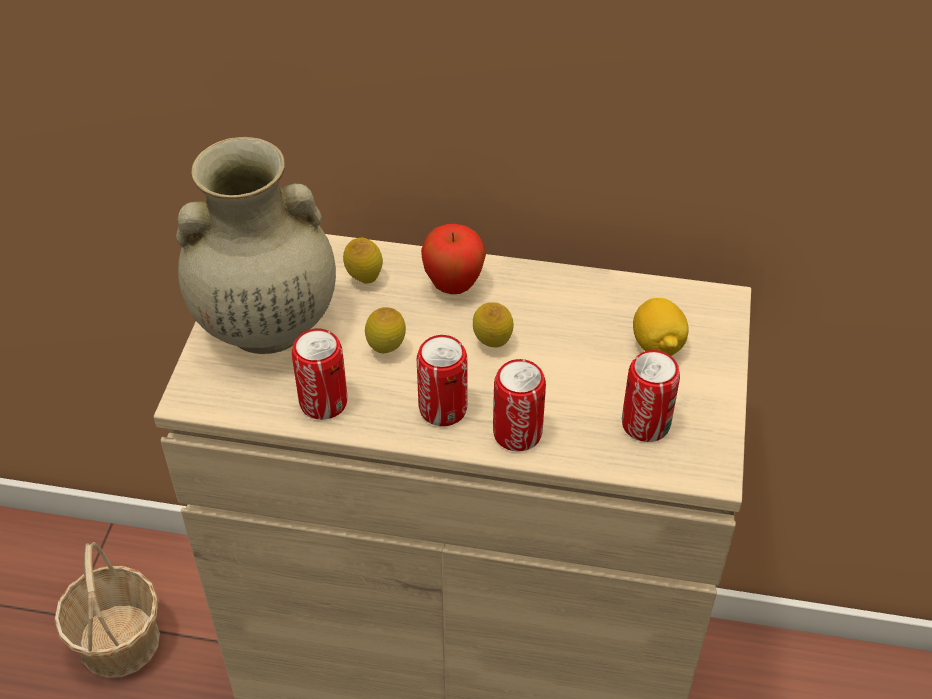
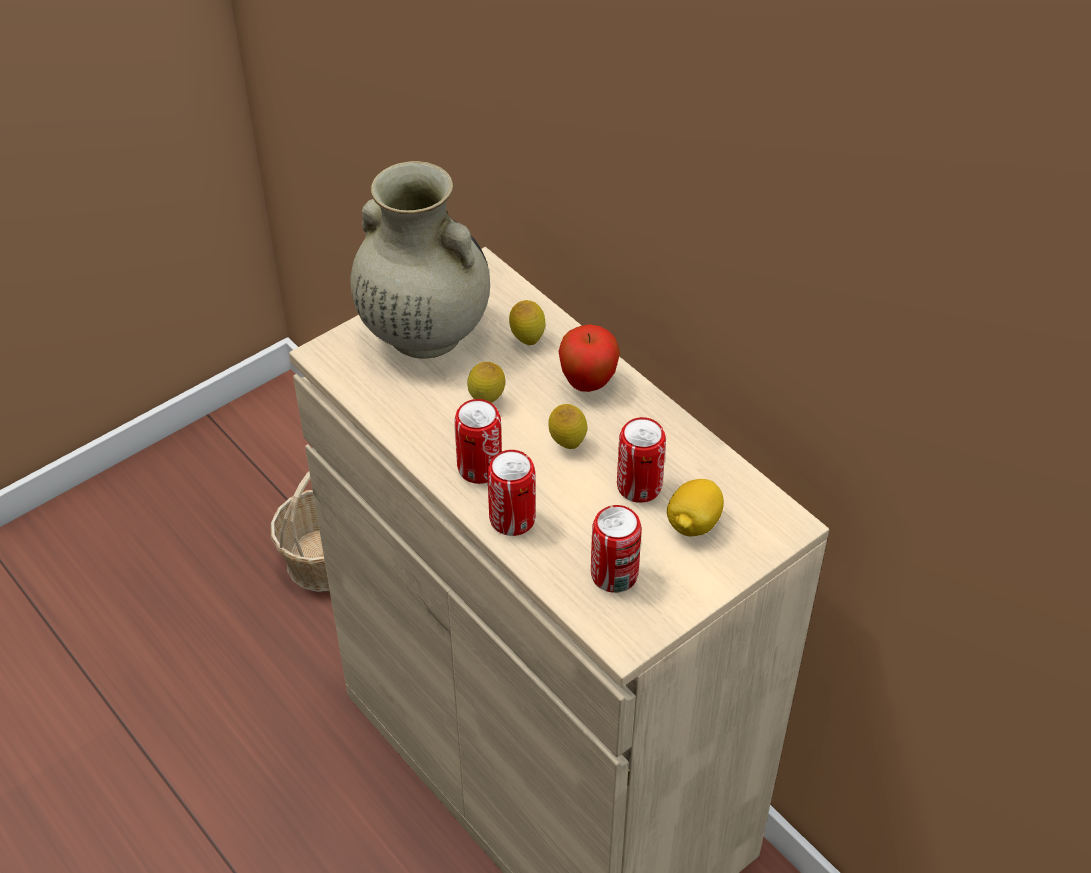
camera: 40 degrees right, 0 degrees up
(323, 402) = (404, 411): can -> can (639, 486)

